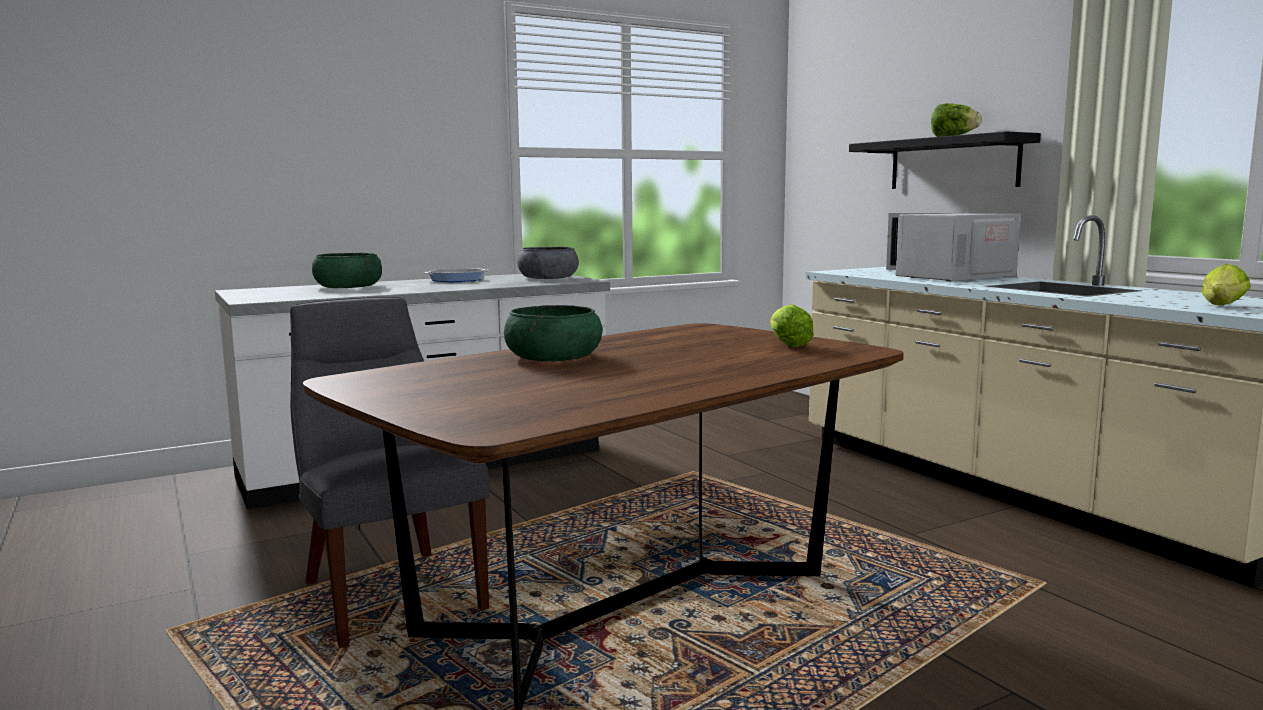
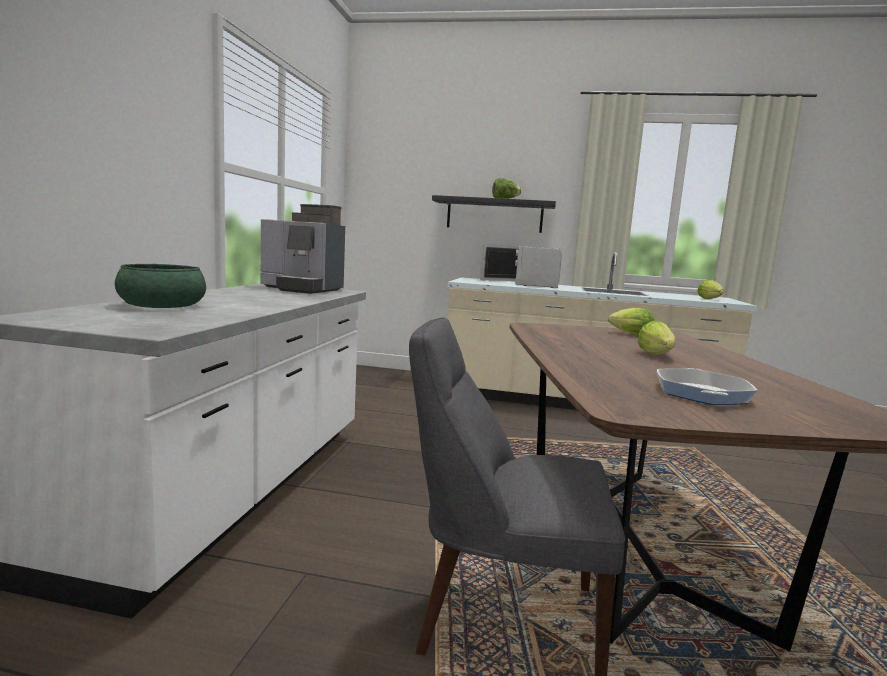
camera: 50 degrees left, 0 degrees up
(457, 279) = (230, 293): frying pan -> frying pan (701, 393)
(548, 278) = (302, 289): grey bowl -> coffee machine
(553, 357) = (599, 360): green bowl -> none
(654, 362) = (657, 355): none -> lettuce

